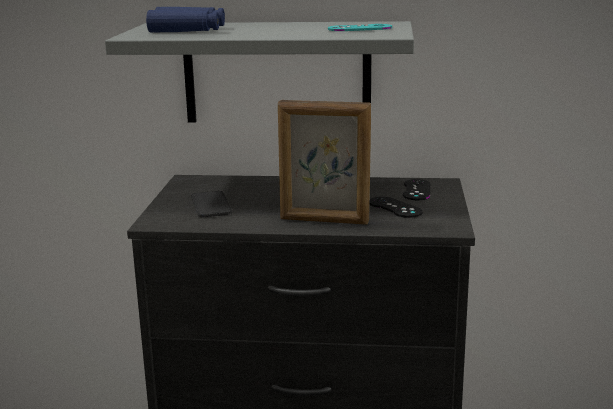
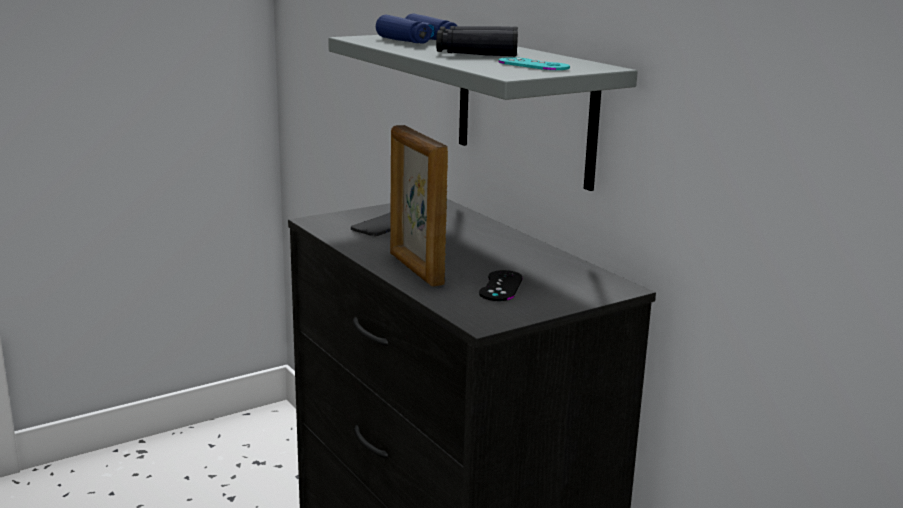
camera: 50 degrees right, 0 degrees up
(280, 29) = (476, 52): none -> black binoculars
(416, 190) = (572, 282): black game controller -> none

